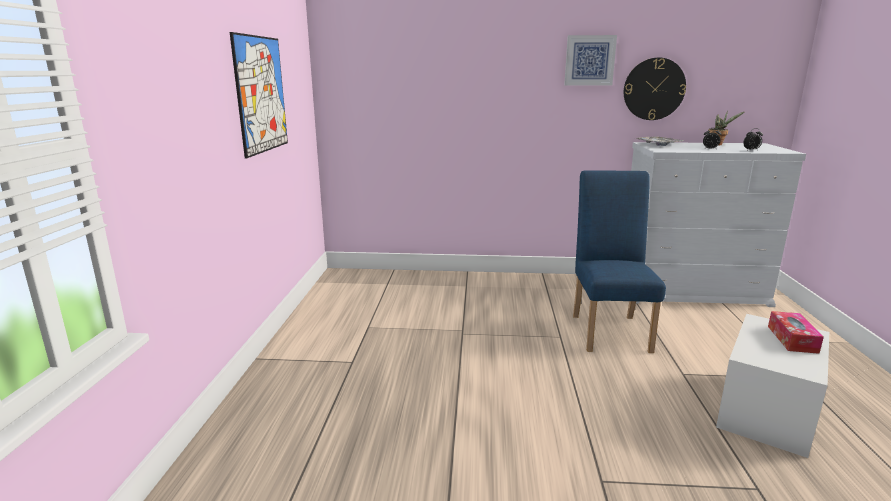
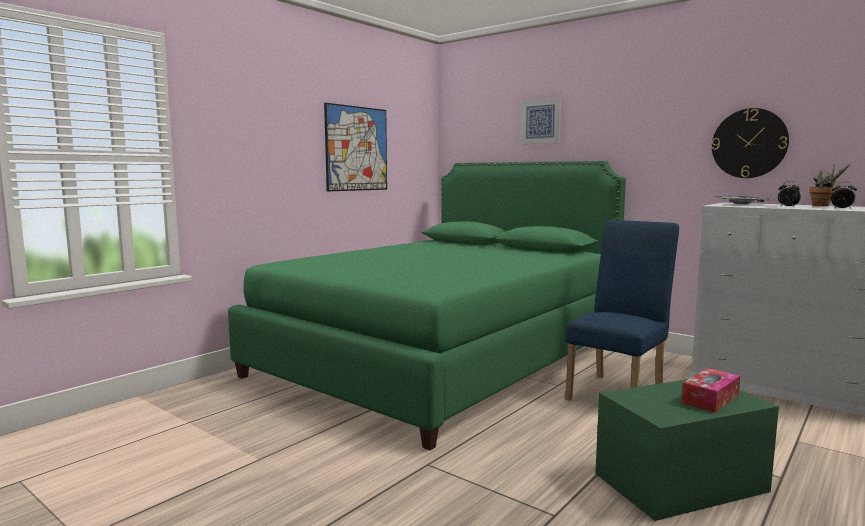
camera: 35 degrees right, 10 degrees down
(424, 336) = (441, 359): none -> green bed
(589, 60) = (673, 116): picture -> picture (541, 121)
(766, 410) = (680, 482): white storage box -> green storage box

